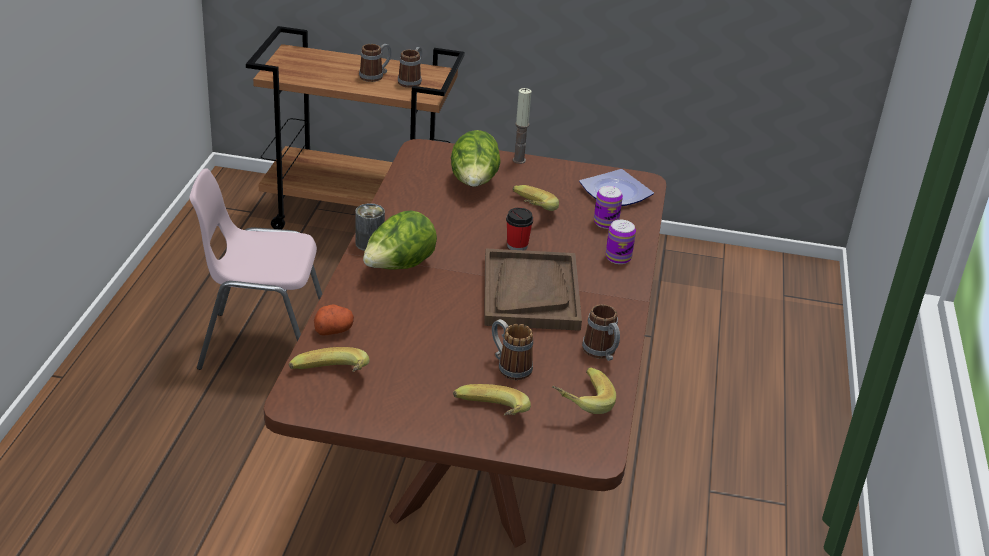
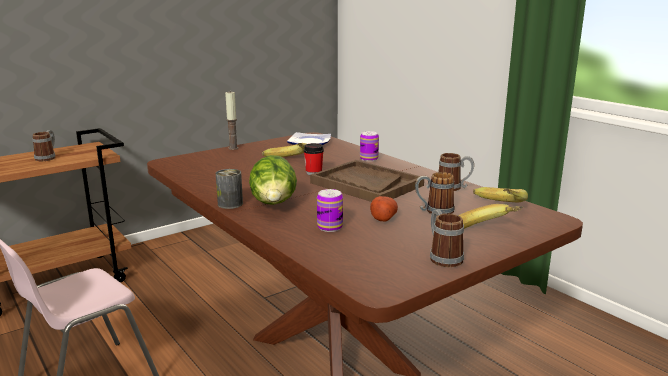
camera: 45 degrees left, 15 degrees down
(331, 380) = (369, 267): banana -> none
(334, 330) = (307, 246): potato -> potato (383, 217)
(412, 81) = (79, 152): mug -> mug (442, 257)
(474, 183) = (231, 162): lettuce -> none
(606, 222) = (331, 151): can -> can (330, 227)

